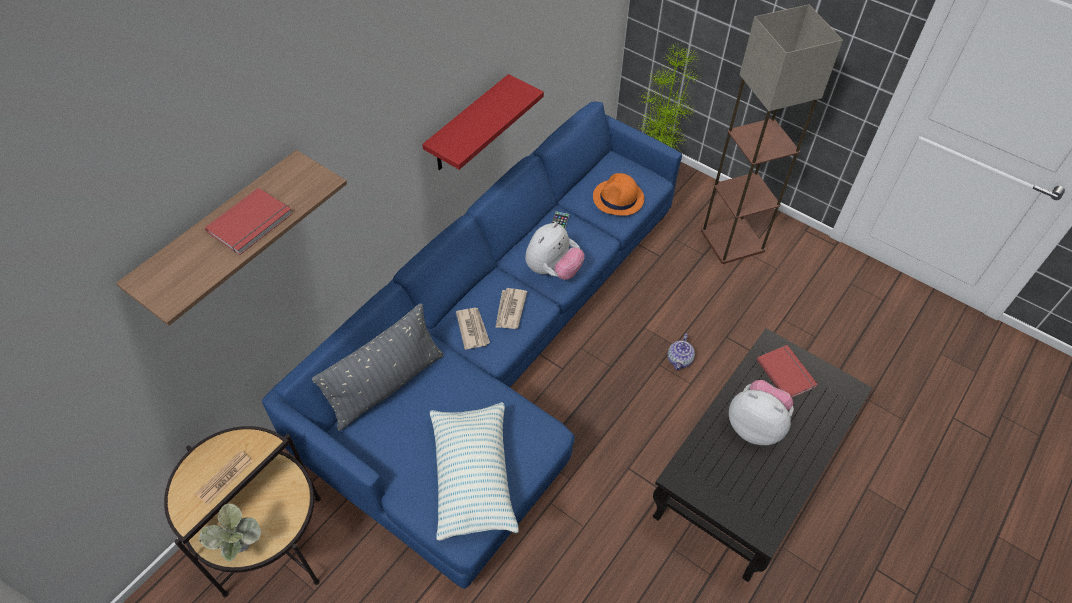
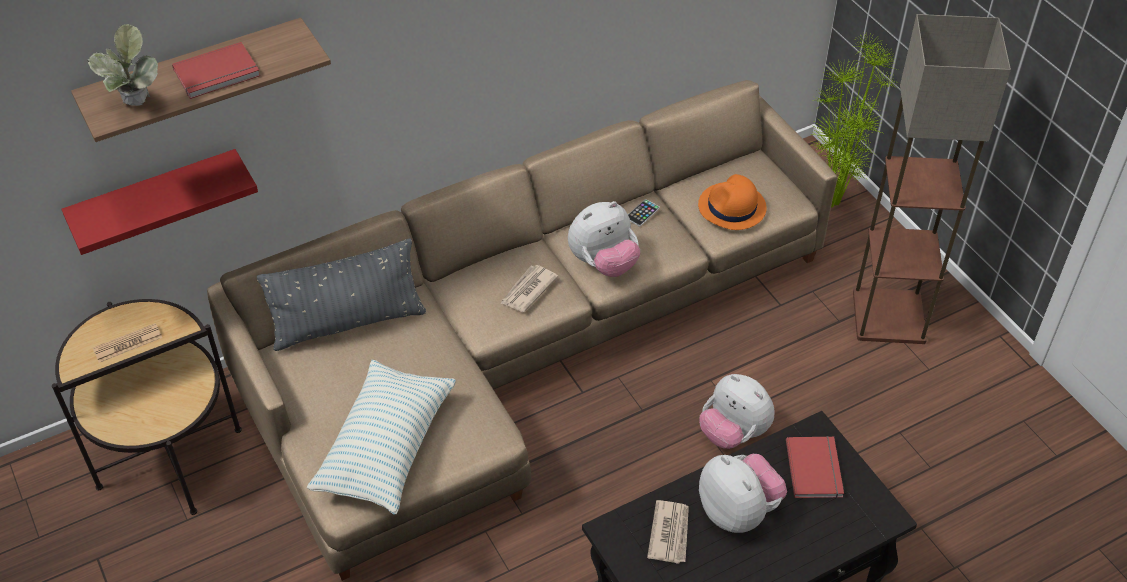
camera: 25 degrees right, 5 degrees down
(242, 550) = (118, 427): potted plant -> potted plant (136, 108)
(468, 125) = (547, 58): red shelf -> red shelf (156, 200)
(473, 329) = (474, 296): newspaper -> newspaper (670, 533)
(498, 353) = (516, 348): blue sofa -> beige sofa
(680, 360) = (733, 432): teapot -> plush toy

